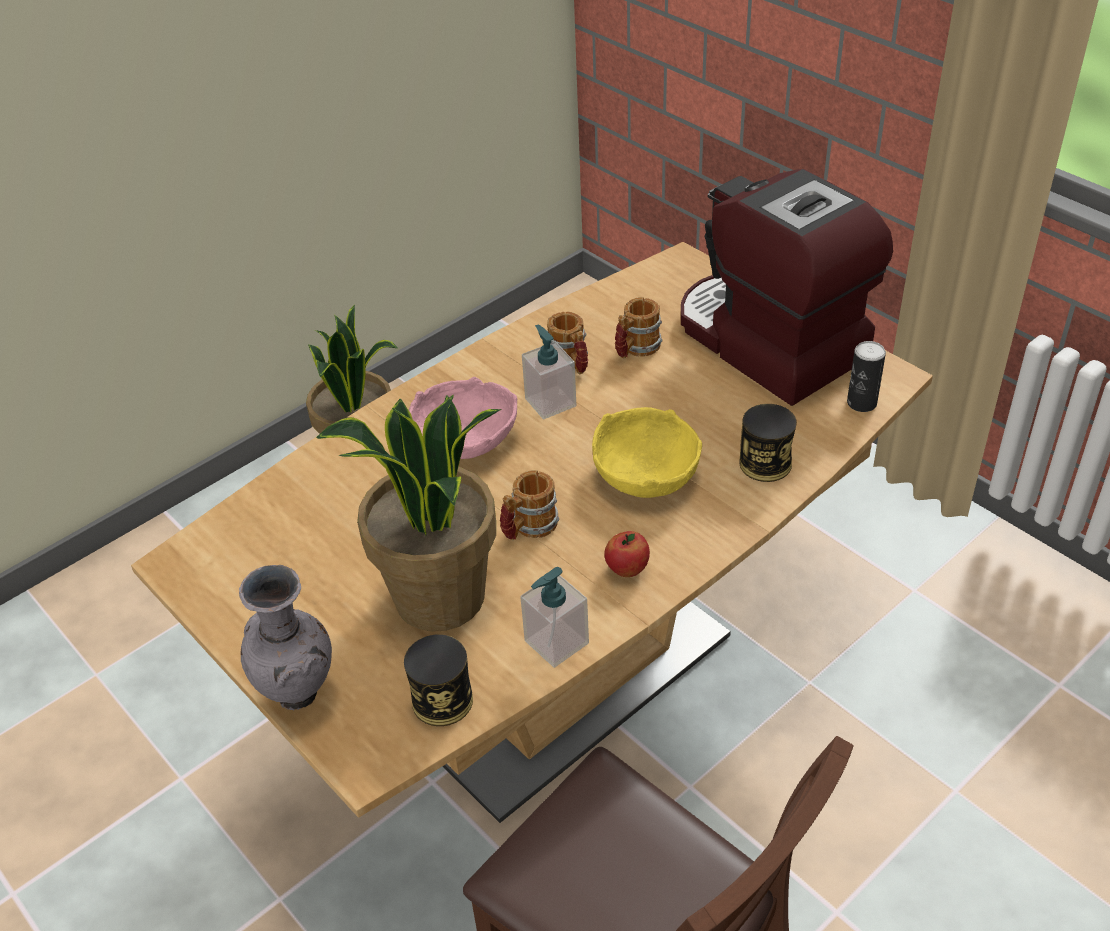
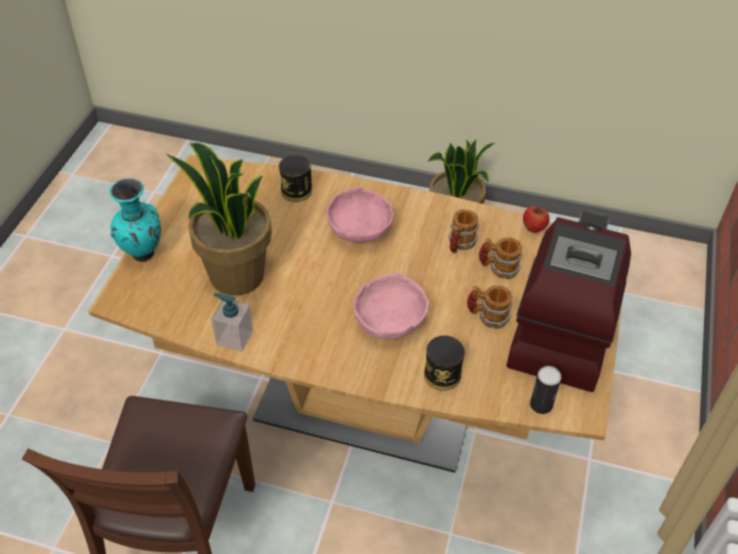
camera: 55 degrees right, 5 degrees up
(301, 695) = (143, 255): grey vase -> turquoise vase
(442, 700) = (169, 310): can -> can (296, 191)
(528, 528) = (310, 288): mug -> mug (487, 316)
(550, 402) = (419, 250): soap dispenser -> none
(627, 569) = (307, 345): apple -> apple (534, 228)
(645, 476) = (388, 321): yellow bowl -> pink bowl

